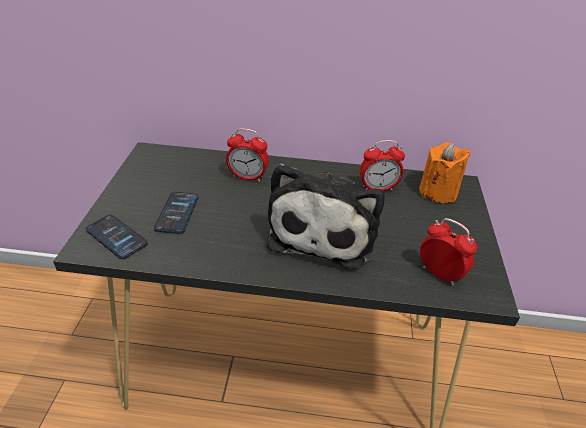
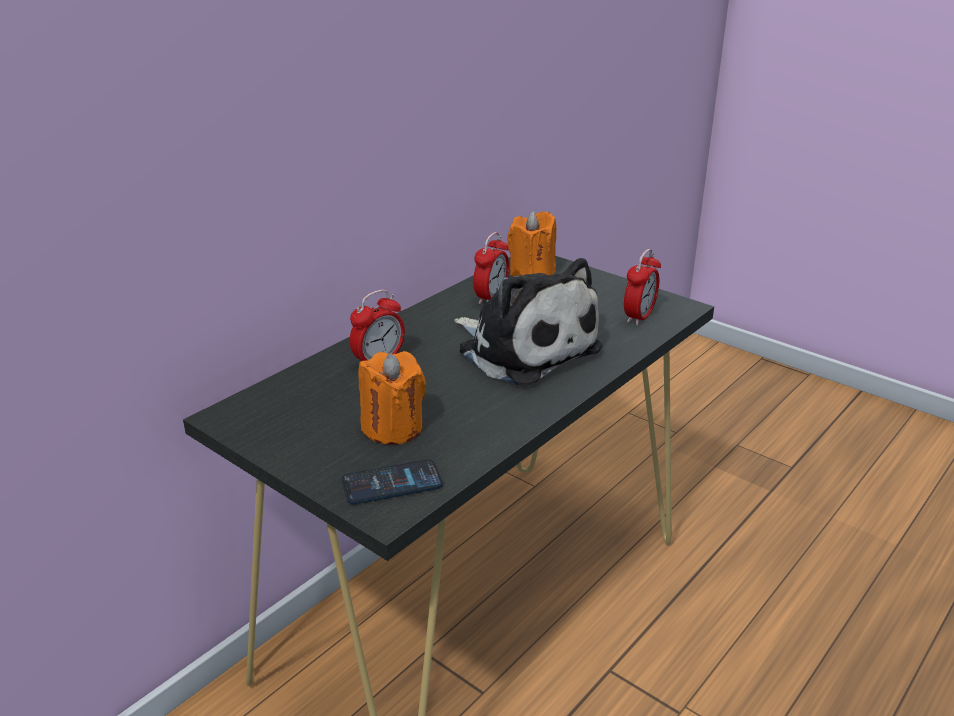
camera: 55 degrees left, 10 degrees down
(177, 213) = (393, 428): phone -> orange candle
(439, 274) = (639, 317): alarm clock -> alarm clock turned 135 degrees clockwise

